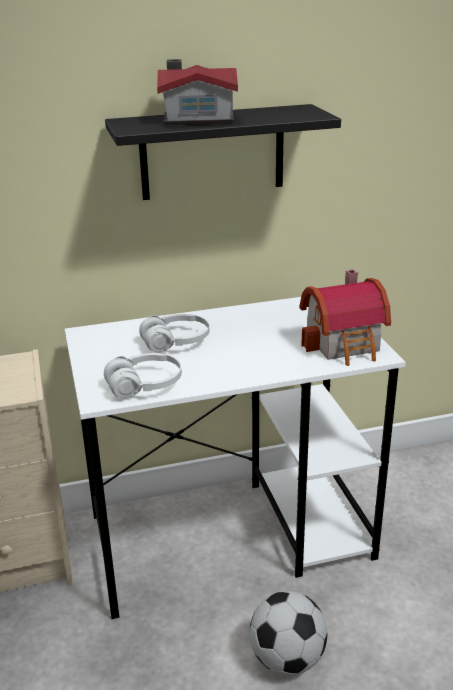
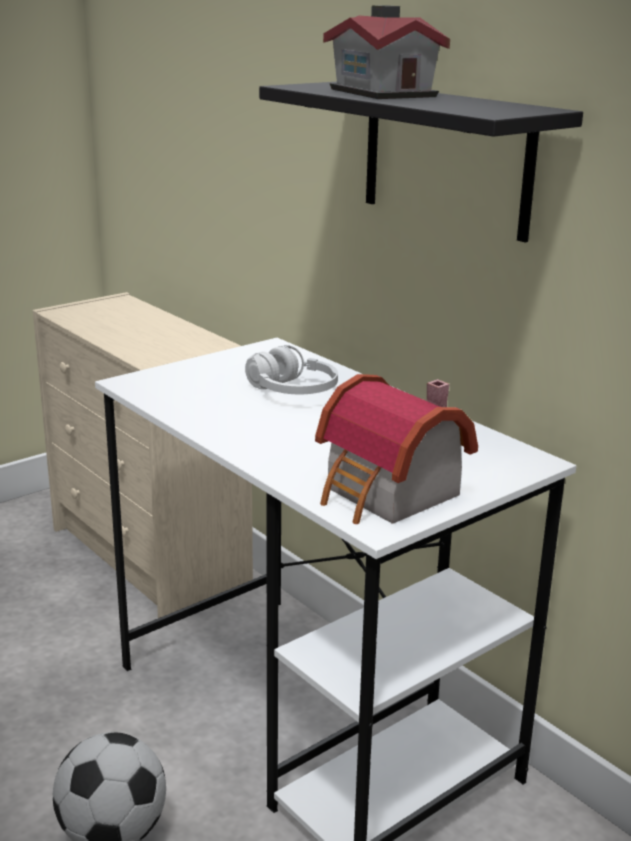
camera: 65 degrees right, 5 degrees down
(145, 385) = (172, 396): white headphones -> none

